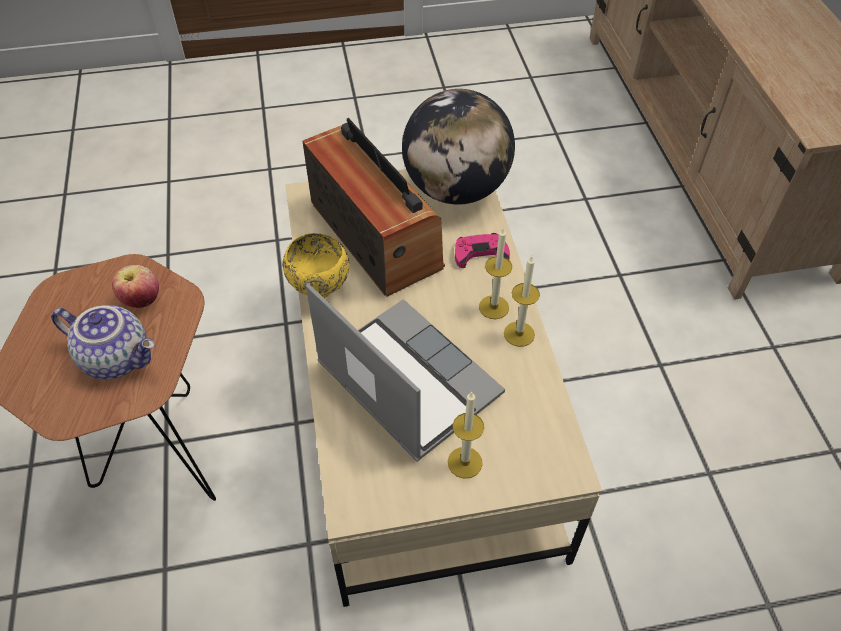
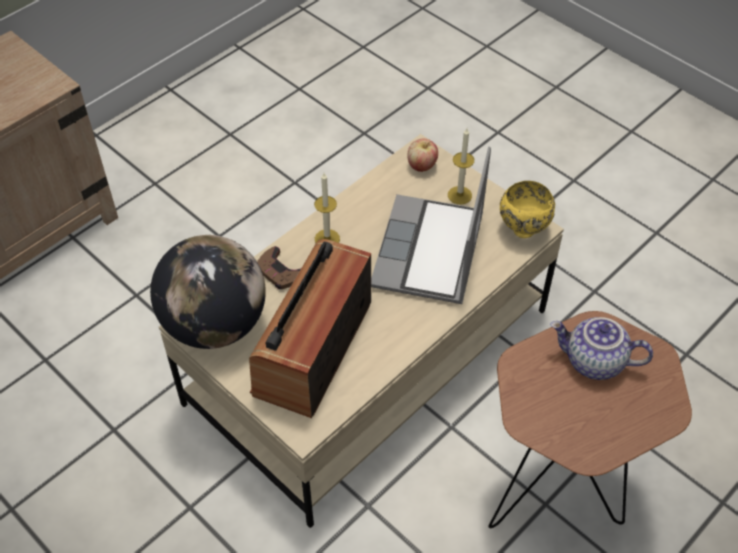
camera: 125 degrees left, 0 degrees up
(118, 357) = (593, 362): teapot -> teapot turned 60 degrees counterclockwise
(142, 300) = (541, 388): apple -> apple (421, 166)
(321, 291) = (399, 347): yellow bowl -> yellow bowl (523, 229)
(480, 253) = (279, 272): pink game controller -> brown game controller
(519, 334) = (339, 215): candle -> none

